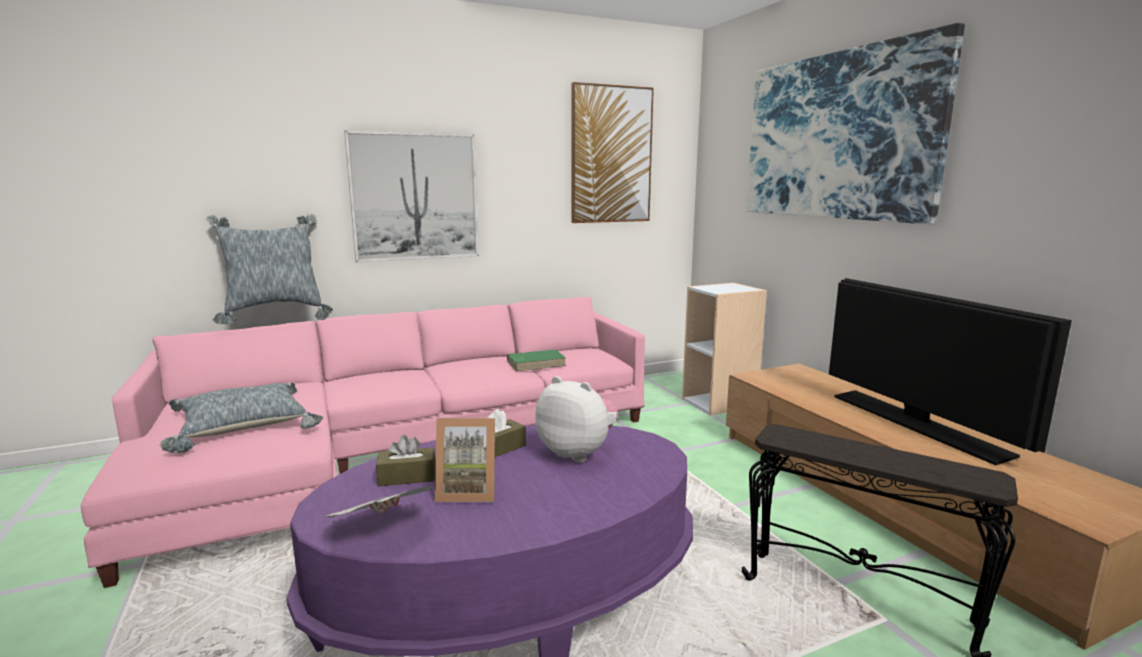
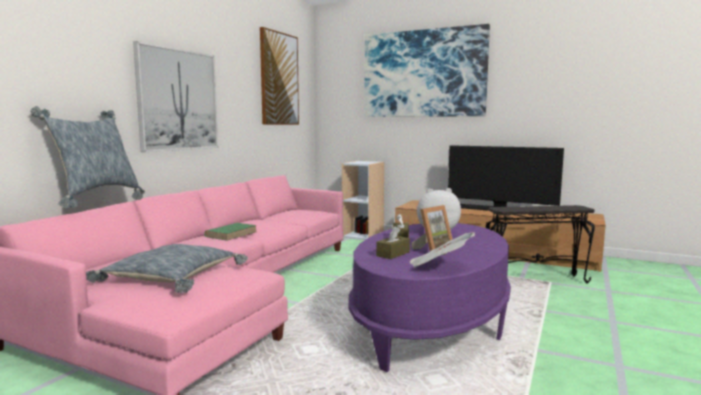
camera: 40 degrees left, 5 degrees down
(536, 363) = (285, 218): green book -> green book (231, 234)

